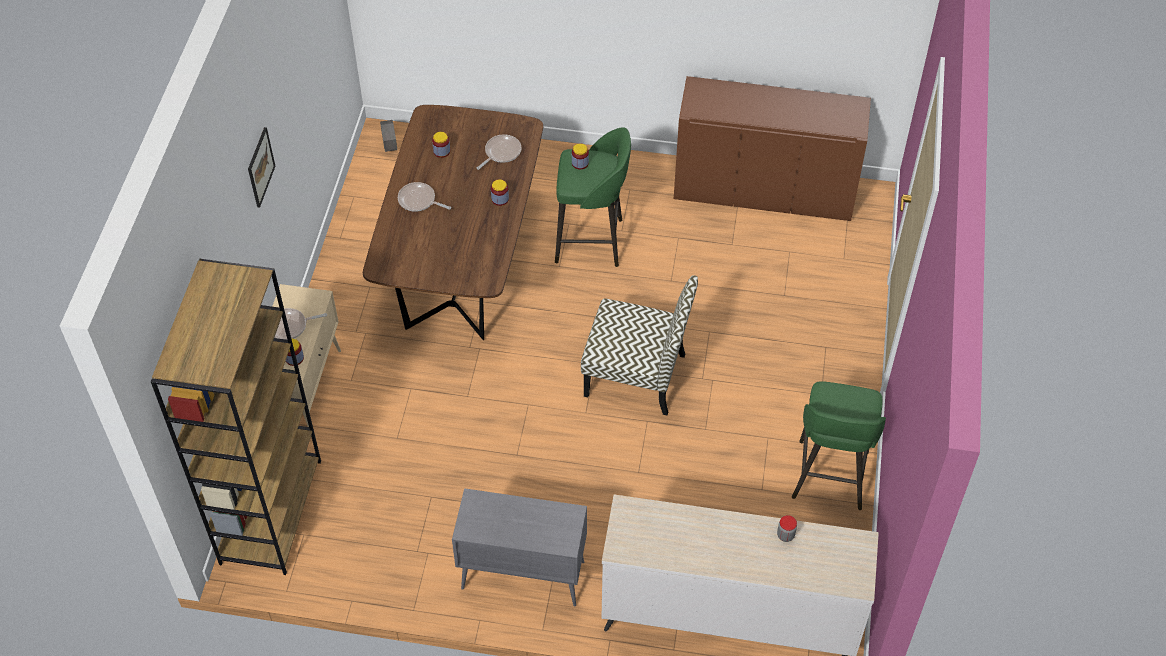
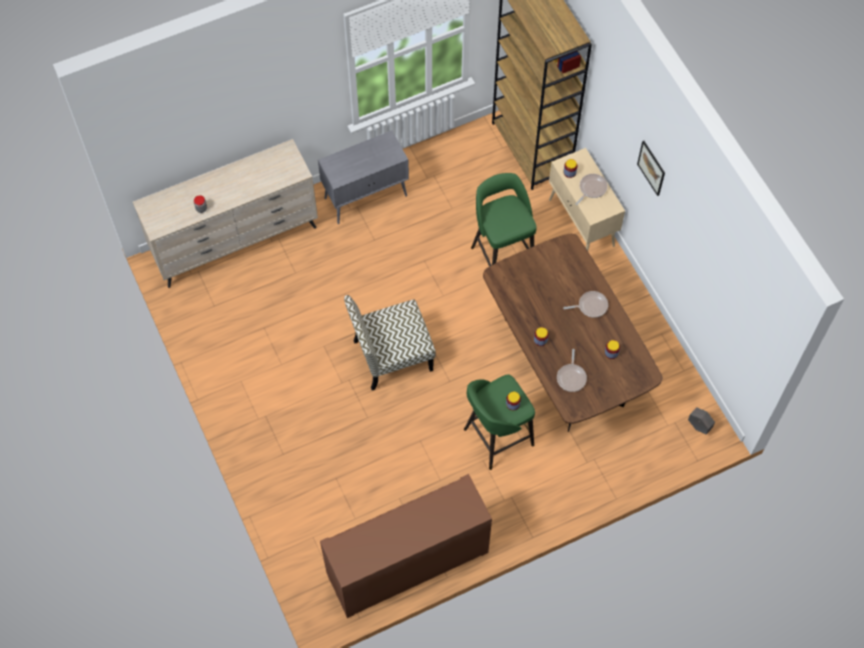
camera: 145 degrees right, 10 degrees up
(829, 477) = (227, 360): green stool -> green stool (502, 256)

